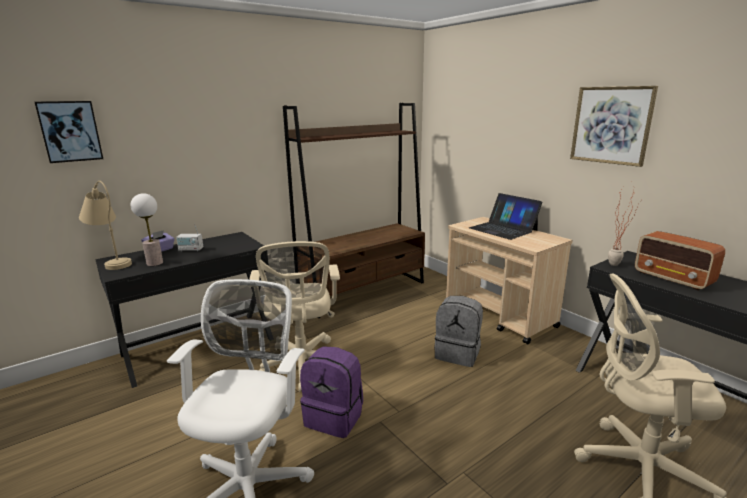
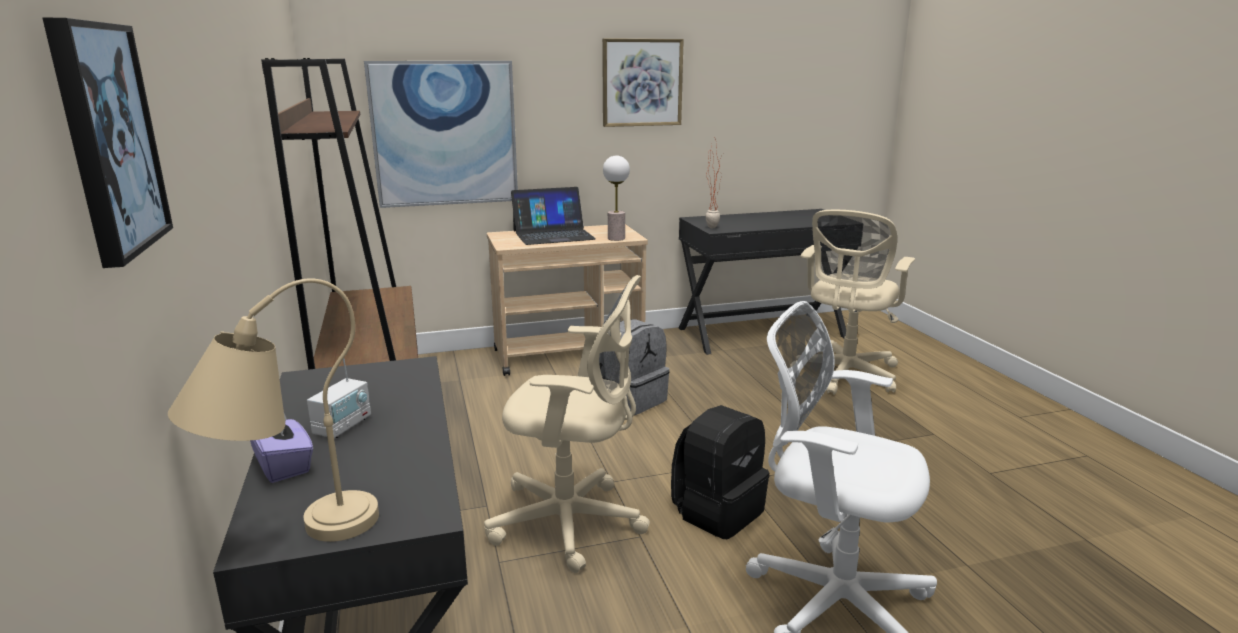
camera: 70 degrees left, 0 degrees up
(155, 263) = (392, 467): table lamp -> table lamp (616, 238)
(335, 417) = (717, 511): purple backpack -> black backpack
(475, 150) = (445, 134): none -> picture
(673, 279) = (757, 223): radio -> none

